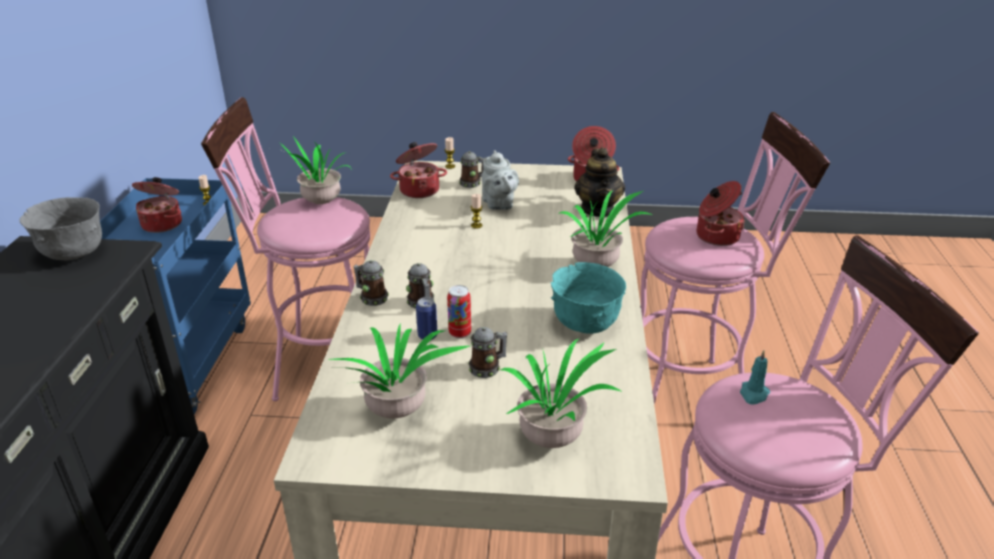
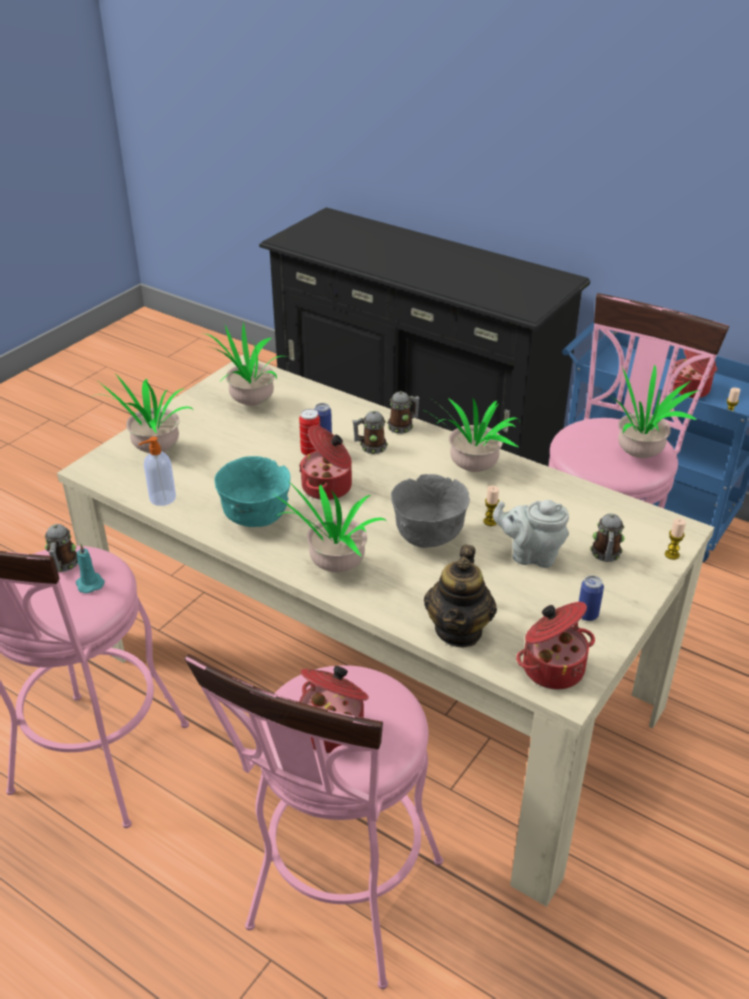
camera: 120 degrees right, 5 degrees up
(74, 254) = (537, 293): grey bowl -> grey bowl (428, 537)
(416, 248) = (471, 470): none -> potted plant
(419, 190) = (611, 510): cooking pot -> cooking pot (328, 487)
(488, 368) = (255, 451): mug -> mug (63, 565)
(536, 179) = (587, 615): none -> can
(598, 210) = (459, 630): teapot -> teapot turned 105 degrees counterclockwise
(620, 392) = (161, 498): none -> soap dispenser

